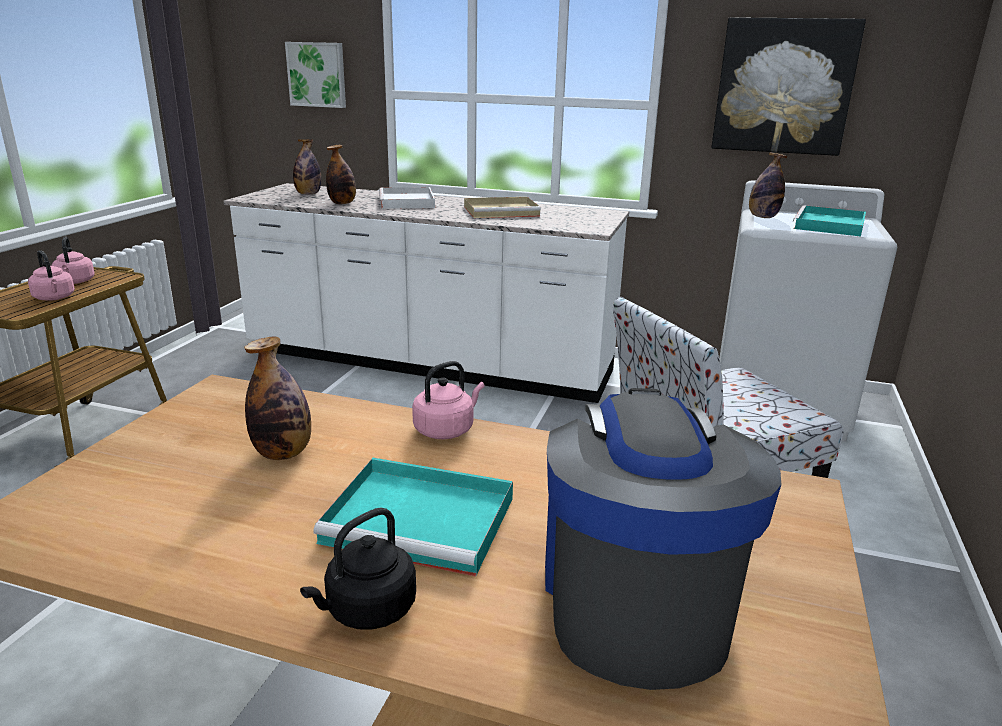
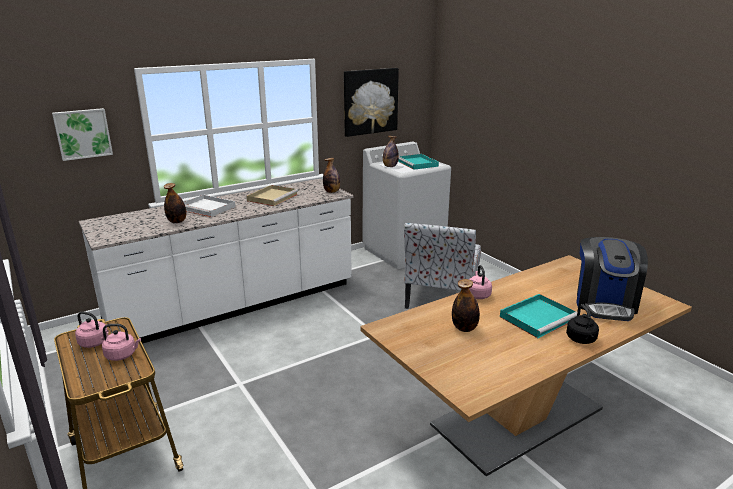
camera: 50 degrees left, 0 degrees up
(308, 194) = (131, 223): bottle -> bottle (332, 192)
(634, 601) = (604, 303): coffee machine -> coffee machine turned 120 degrees counterclockwise

